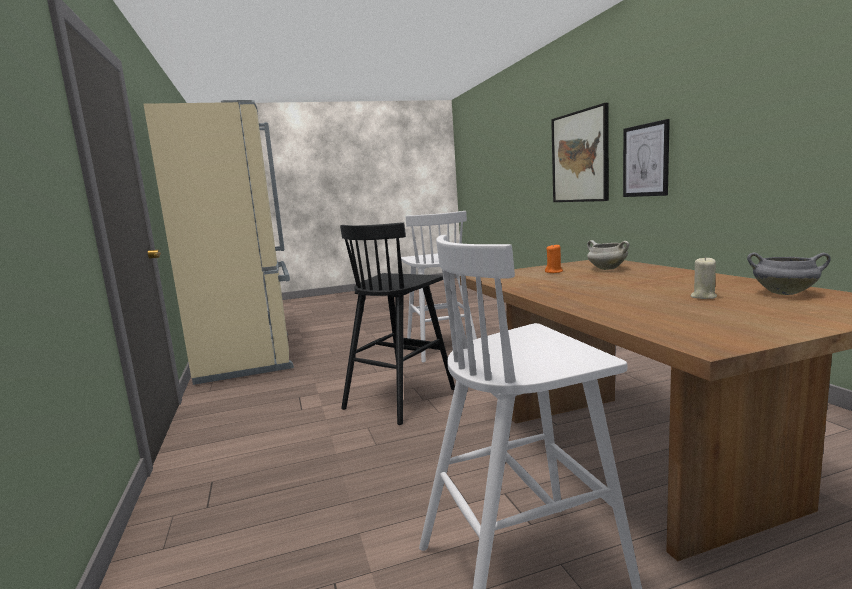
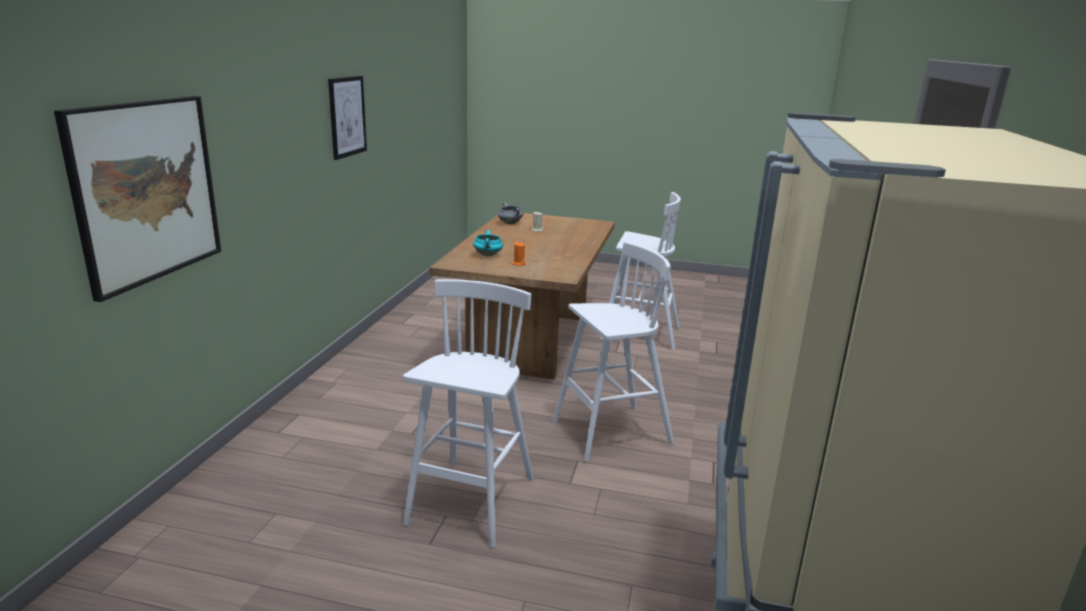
camera: 150 degrees left, 10 degrees up
(401, 398) = (609, 433): black stool -> white stool
(606, 269) = (488, 255): white cooking pot -> turquoise cooking pot
(645, 160) = (257, 181): picture -> picture (347, 116)

